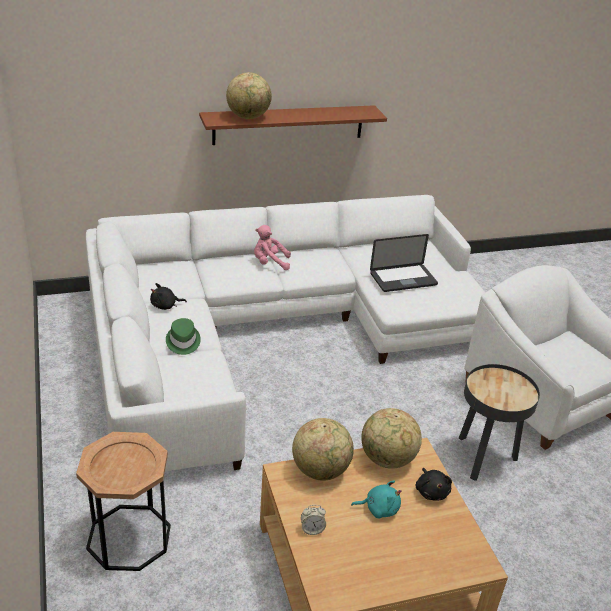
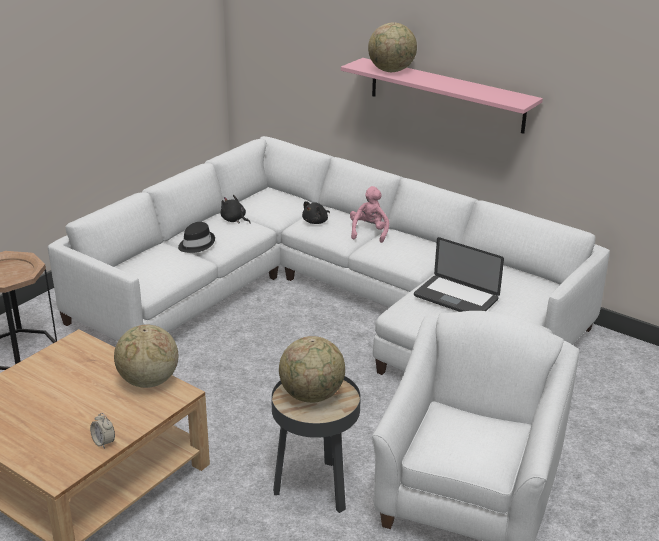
camera: 55 degrees right, 5 degrees down
(182, 342) = (196, 244): green hat -> black hat
(269, 263) = (369, 232): pink plush toy -> pink plush toy turned 45 degrees clockwise
(288, 124) = (446, 95): brown shelf -> pink shelf
(312, 529) = (23, 377): alarm clock -> alarm clock (104, 442)
(320, 470) = (98, 355): globe -> globe (312, 396)
(379, 508) = (79, 399): turquoise plush toy -> none
(431, 491) = (129, 418): black plush toy -> black plush toy (316, 222)

